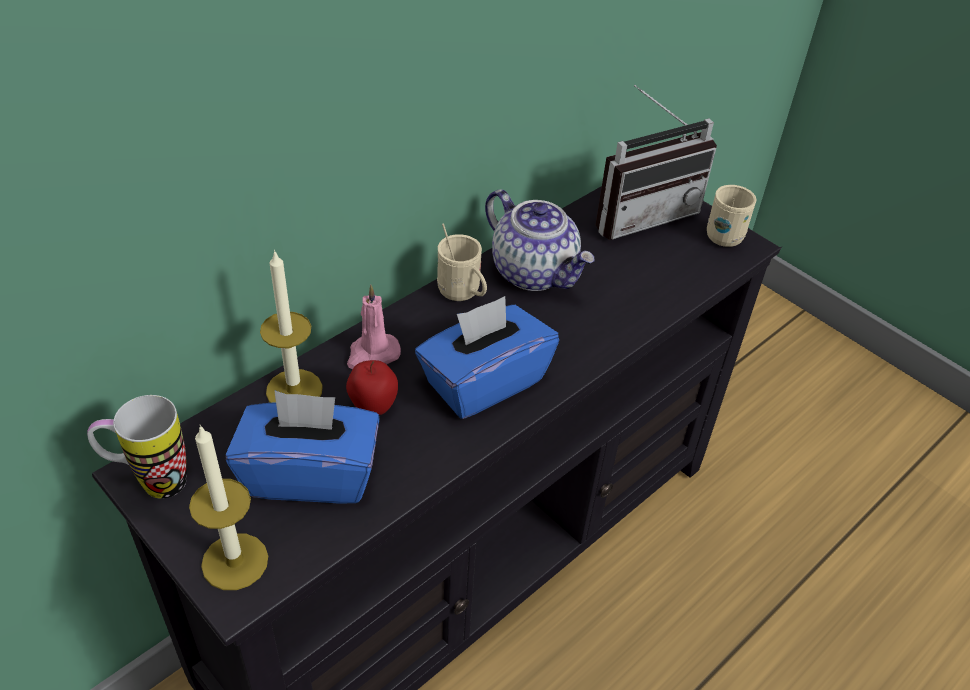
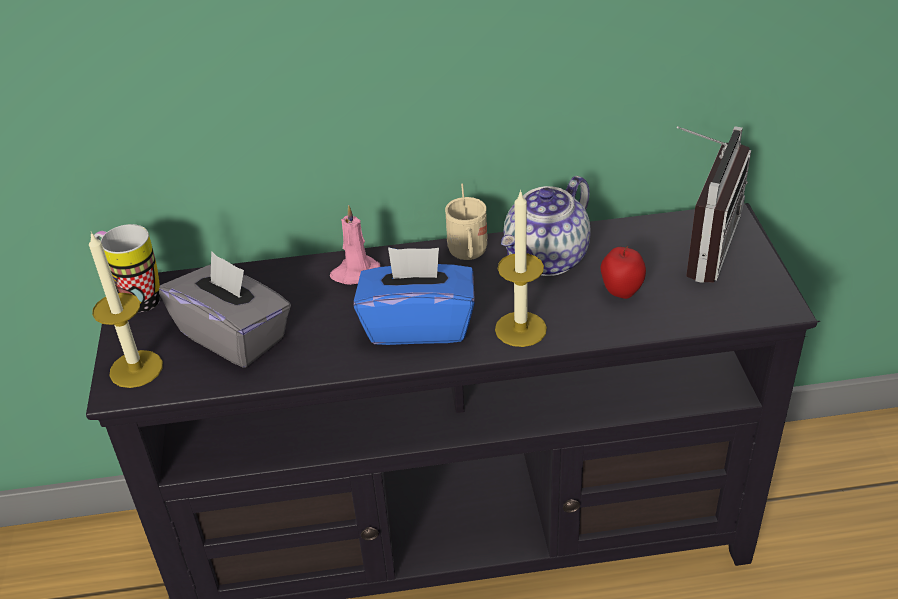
camera: 40 degrees right, 5 degrees down
(294, 390) = (278, 276): candle -> candle (520, 329)
(310, 474) = (234, 336): blue tissue box -> grey tissue box
(373, 408) = (319, 310): apple -> apple (621, 292)
(535, 272) = (547, 259): teapot -> teapot turned 45 degrees clockwise
(641, 213) = (698, 244): radio -> radio turned 75 degrees counterclockwise
(725, 234) = (767, 289): beige mug -> none

